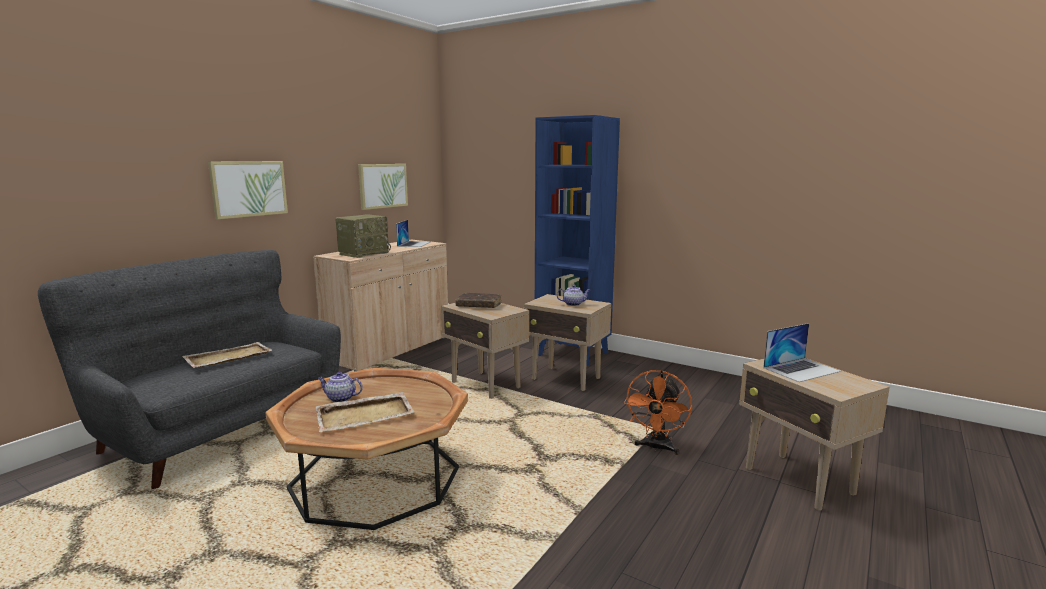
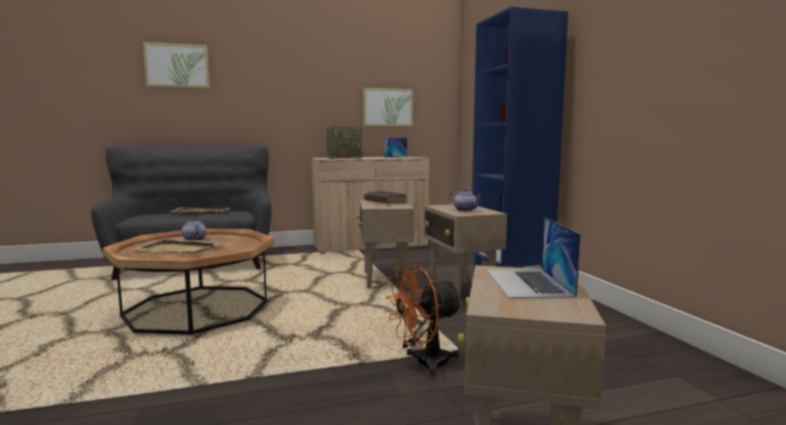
camera: 40 degrees right, 5 degrees down
(249, 188) = (262, 101): picture -> picture (177, 66)
(801, 369) = (528, 283): laptop -> laptop turned 75 degrees clockwise

